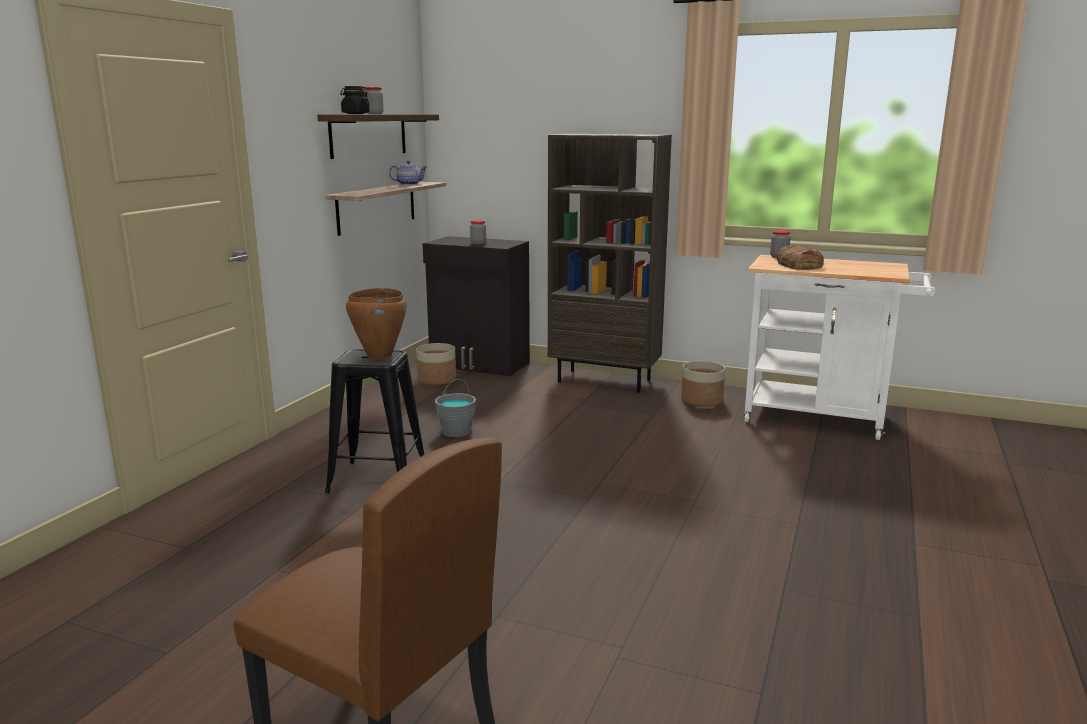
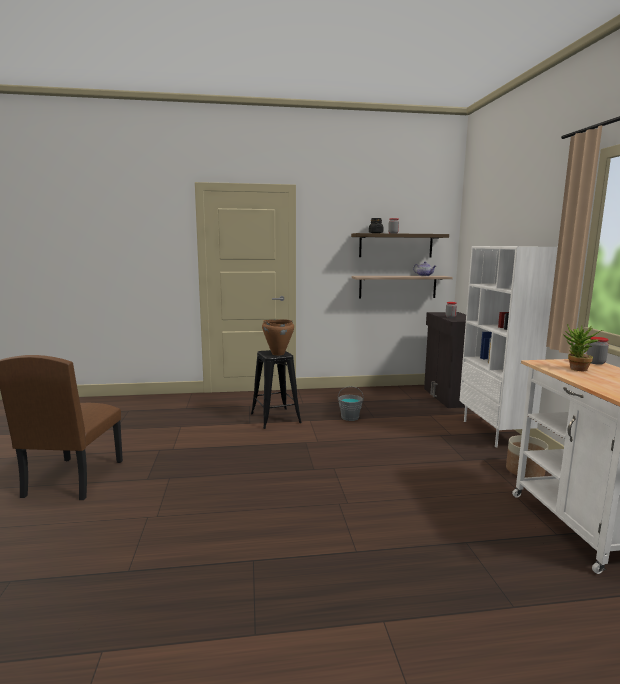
camera: 60 degrees right, 5 degrees down
(437, 380) = (408, 395): planter -> none
(605, 381) = (494, 432): brown bookcase -> white bookcase
(799, 265) = (576, 369): bread -> potted plant

